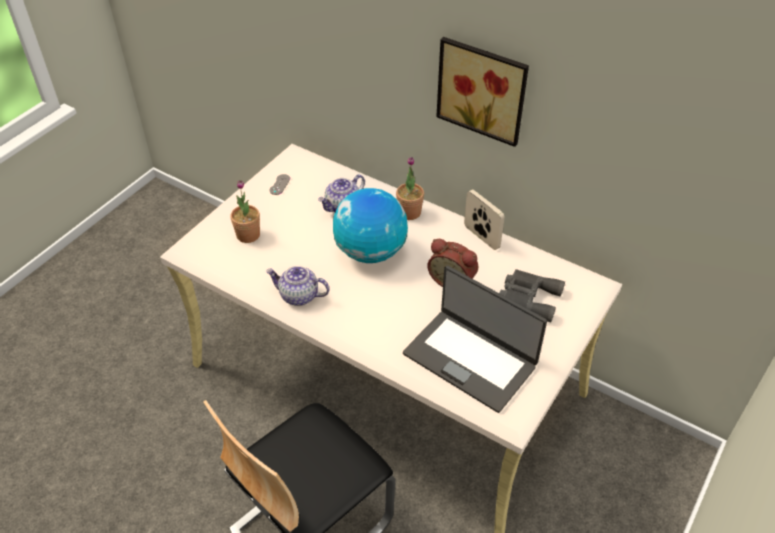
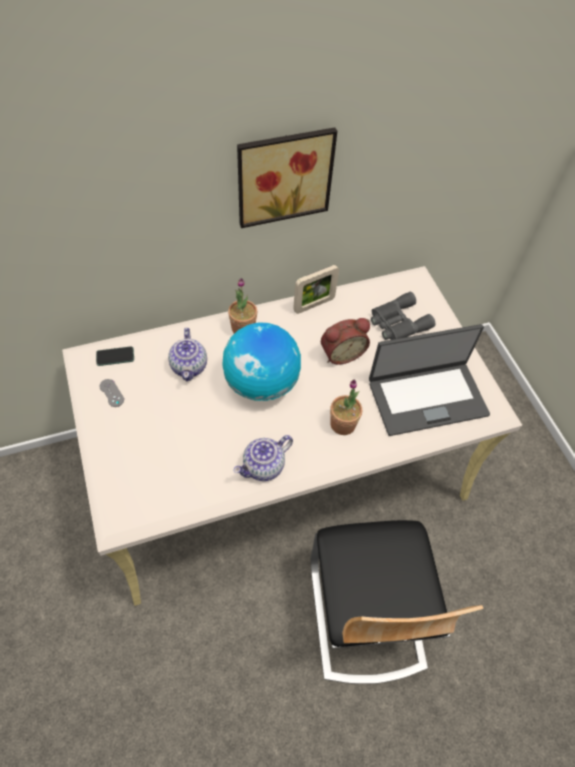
camera: 55 degrees left, 10 degrees up
(248, 235) = (151, 458): potted plant -> potted plant (343, 424)
(310, 167) = (115, 356): none -> phone
(481, 237) = (314, 305): picture frame -> picture frame turned 150 degrees clockwise

